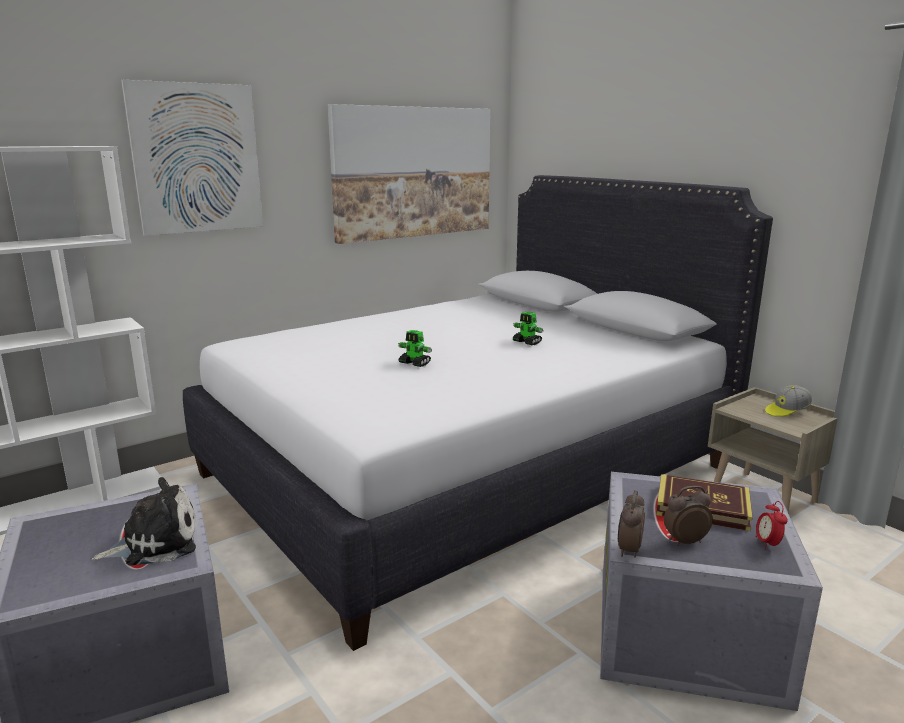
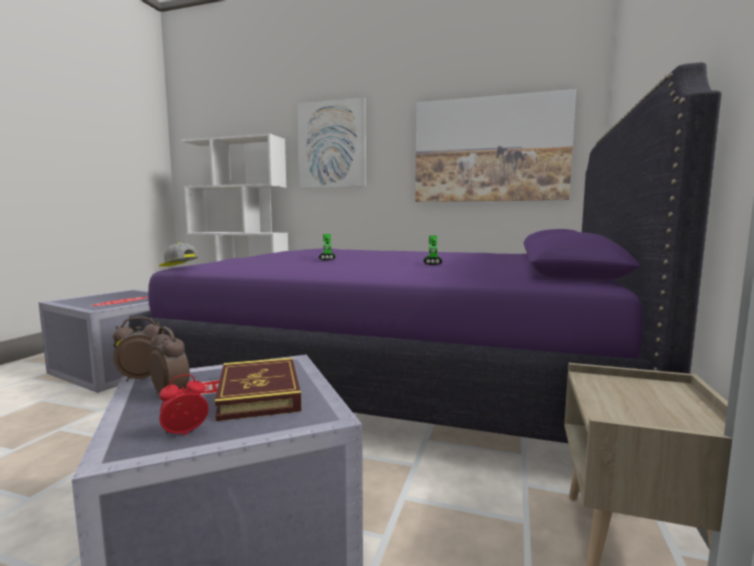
camera: 55 degrees right, 10 degrees down
(155, 543) = (117, 302): plush toy -> none
(467, 469) = (402, 378): white bed -> purple bed
(786, 411) = (674, 407): cap -> cap (178, 267)

